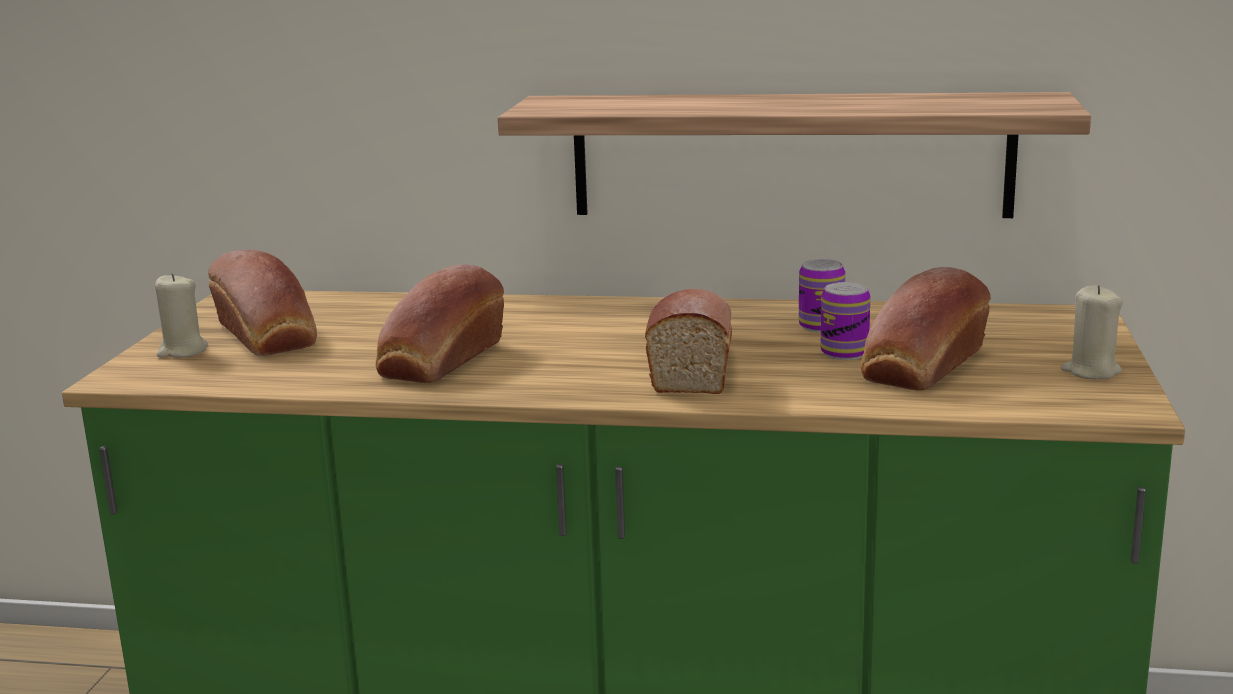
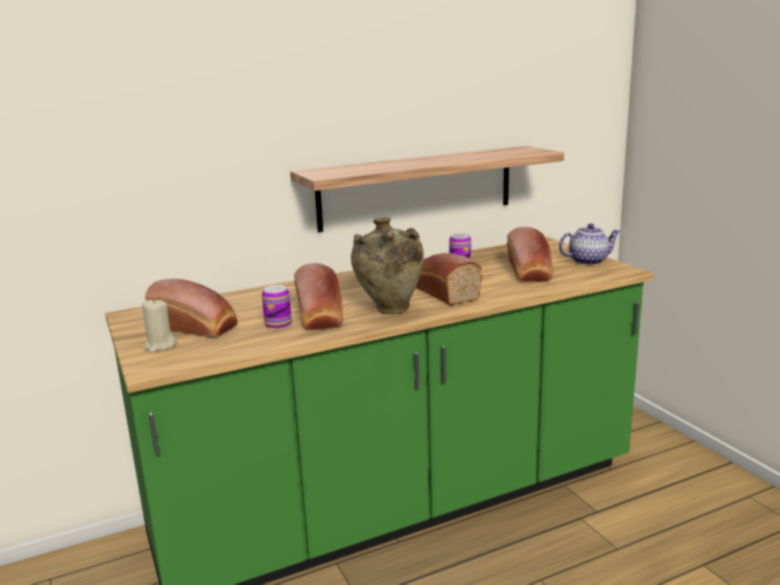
camera: 35 degrees left, 0 degrees up
(549, 377) = (389, 311): none -> beige vase
(844, 353) = (491, 273): can -> can (278, 324)
(1090, 371) = (588, 261): beige candle -> teapot

